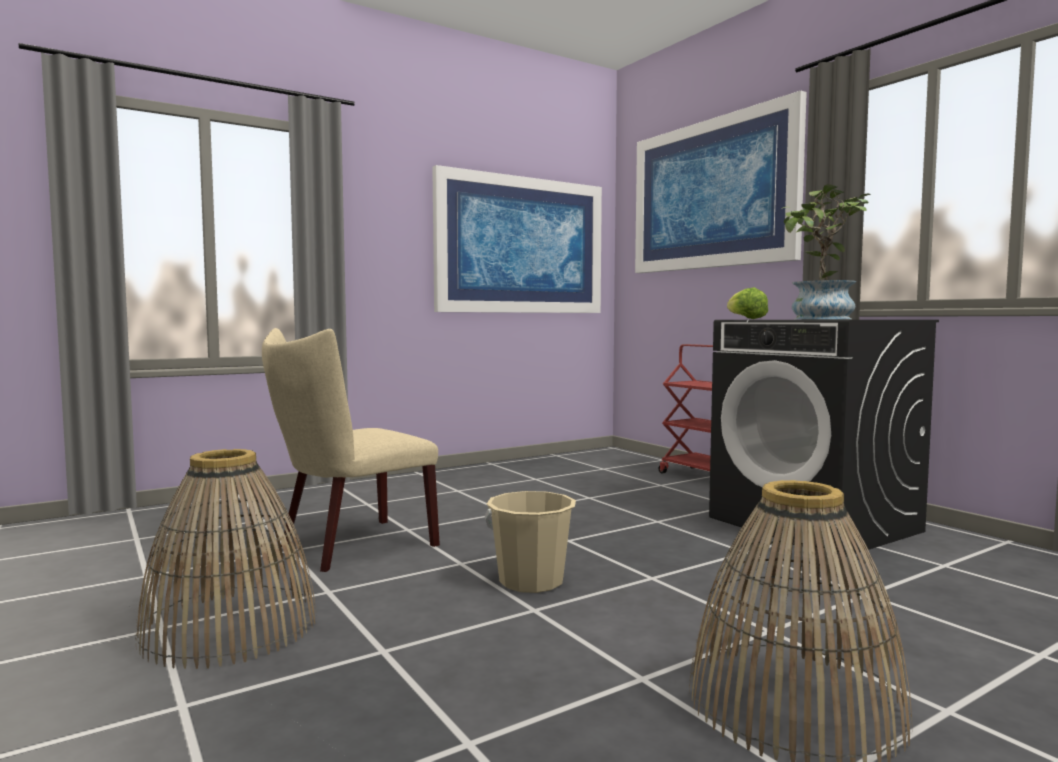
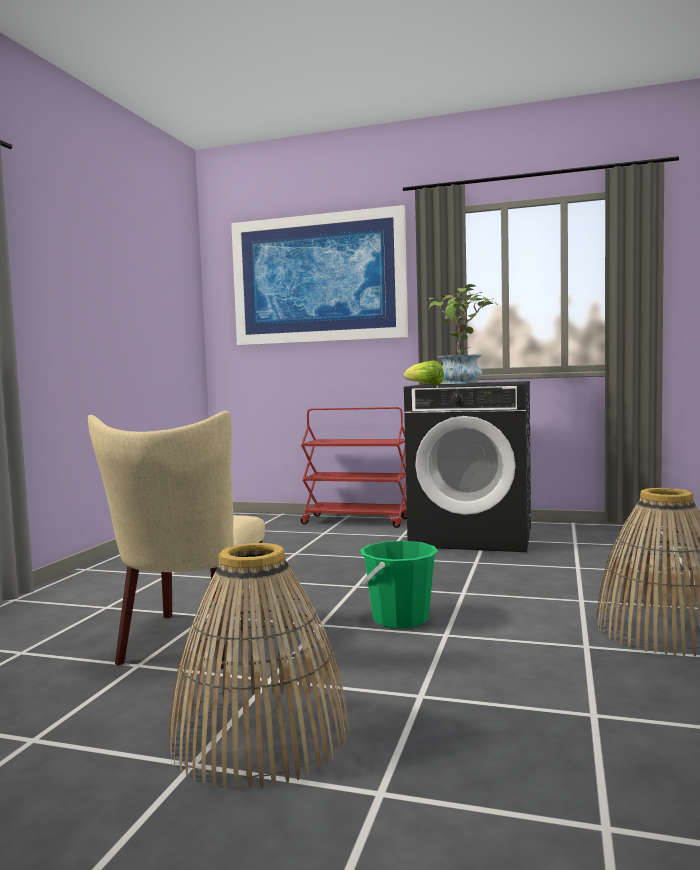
camera: 40 degrees left, 0 degrees up
(521, 245) = (143, 317): picture -> none
(531, 581) = (400, 619): beige bucket -> green bucket

